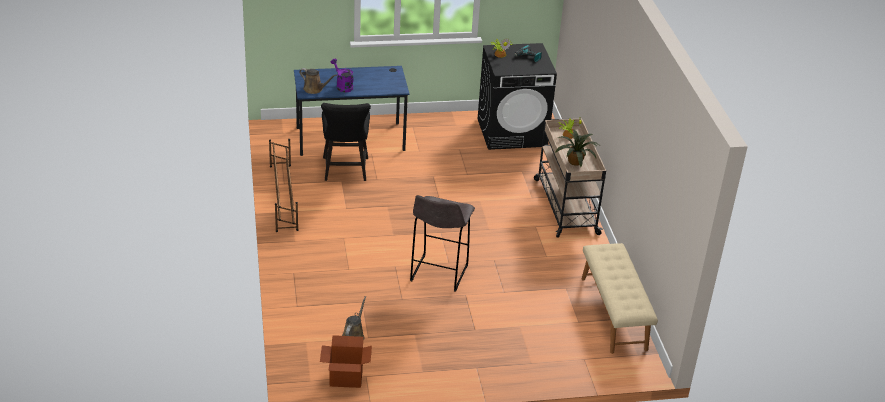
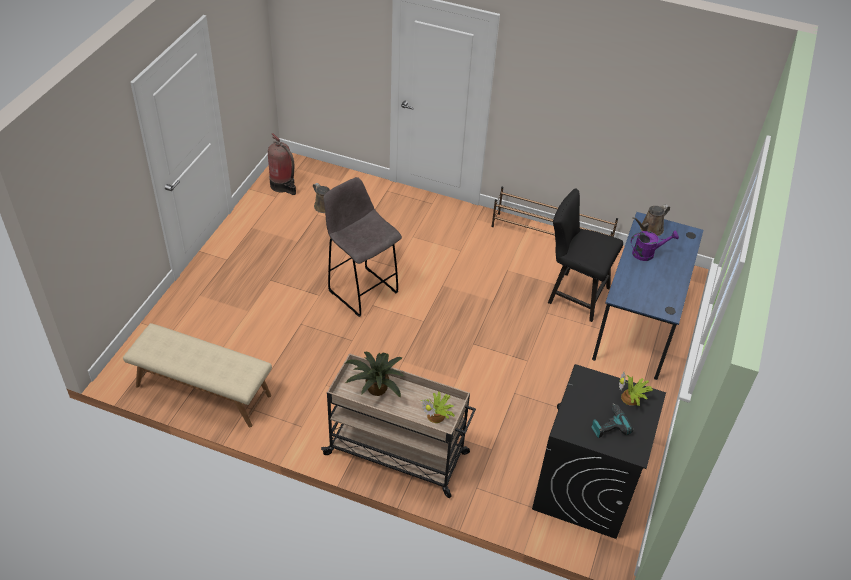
camera: 120 degrees right, 10 degrees up
(345, 378) = (283, 186): cardboard box -> fire extinguisher

